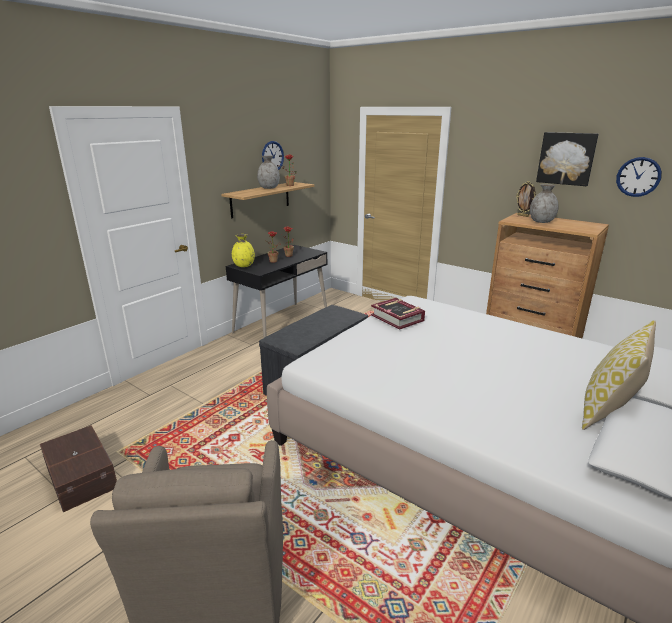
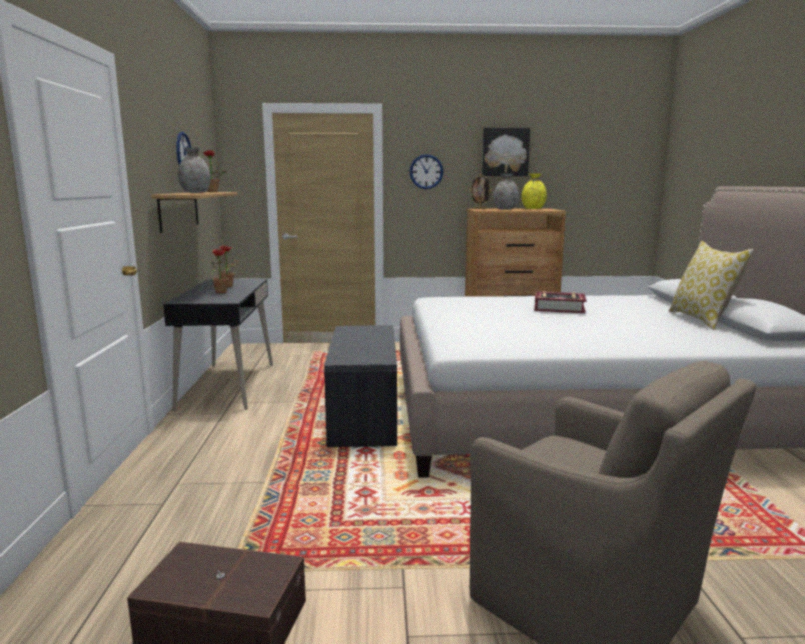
camera: 40 degrees left, 10 degrees down
(244, 266) = (191, 300): yellow vase -> yellow vase (533, 208)
(397, 318) = (455, 308): book -> book (559, 308)
(638, 177) = (565, 164): wall clock -> wall clock (426, 171)

